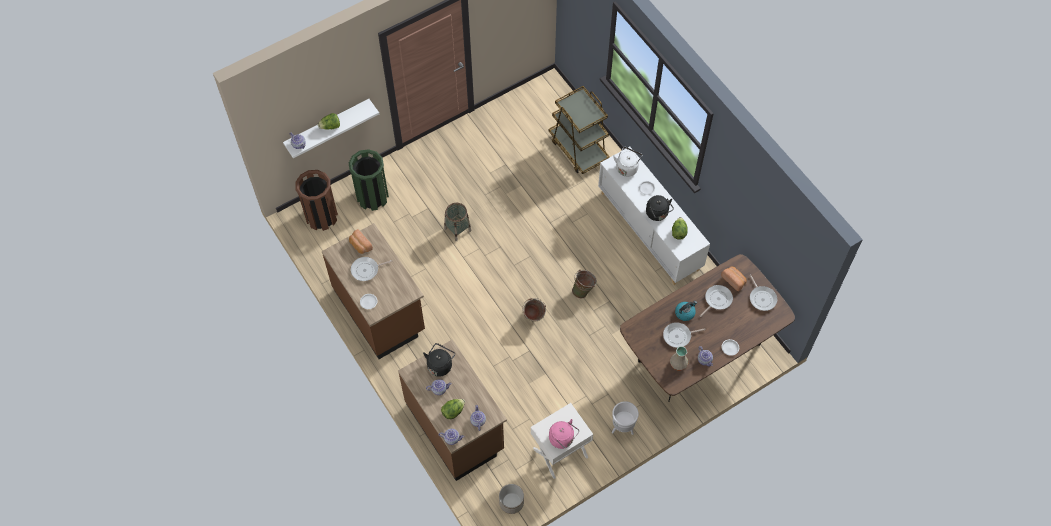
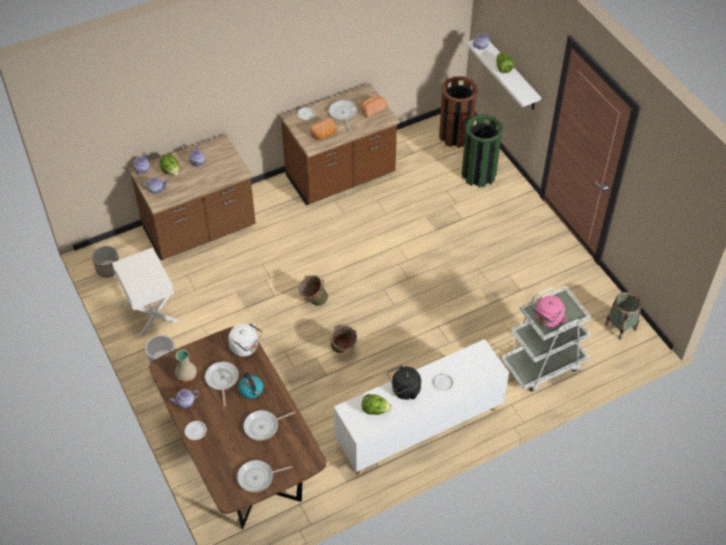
camera: 95 degrees right, 10 degrees down
(440, 365) = (224, 164): black kettle -> none
(457, 229) = (433, 242): basket -> basket (620, 327)
(563, 439) = (131, 272): pink kettle -> pink kettle (547, 320)
(578, 149) = (543, 364): brown cart -> white cart
(627, 167) = (476, 366): white kettle -> white kettle (246, 347)
(717, 300) = (263, 426): frying pan -> frying pan turned 105 degrees clockwise
(734, 280) = (288, 449): bread -> bread (324, 135)

